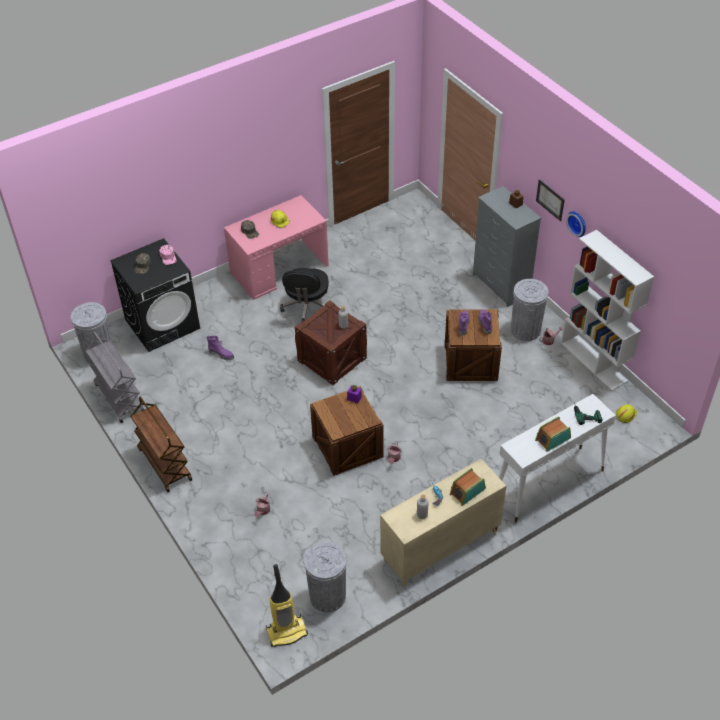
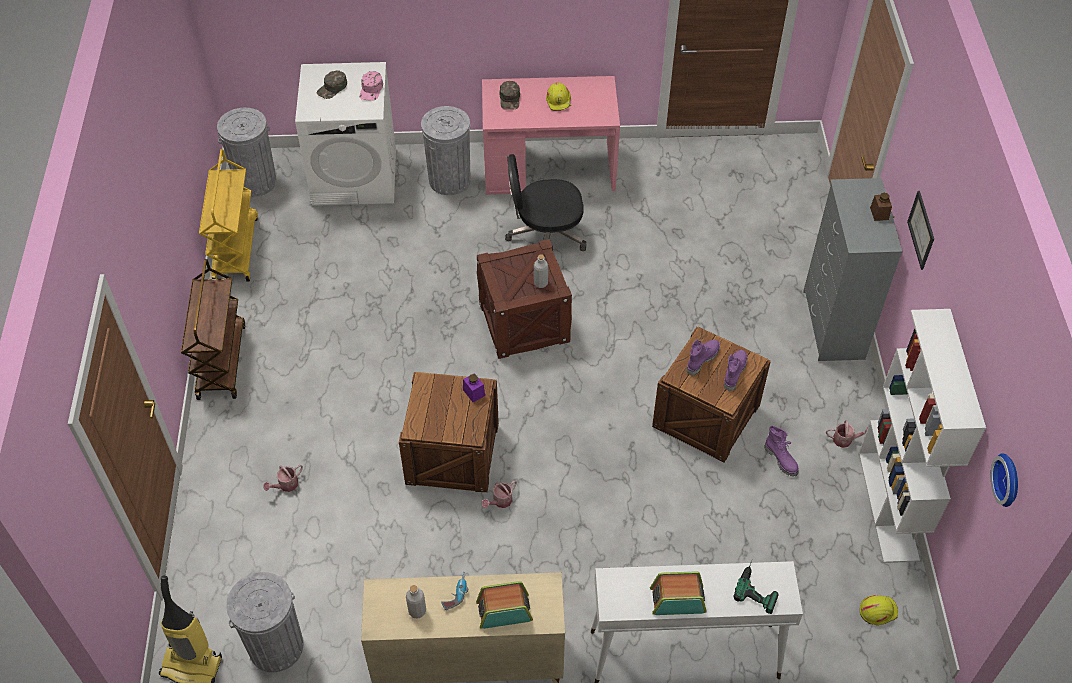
camera: 30 degrees right, 5 degrees up
(119, 397) = (235, 248): grey cart -> yellow cart
(163, 323) = (355, 176): black washing machine -> white washing machine
(221, 354) = (393, 249): purple boot -> purple boot (781, 459)
(307, 307) = (545, 236): black office chair -> black office chair turned 45 degrees clockwise
(525, 330) = (820, 407): grey trash can -> grey trash can (449, 180)
(578, 223) = (937, 285): wall clock -> wall clock (1009, 479)

